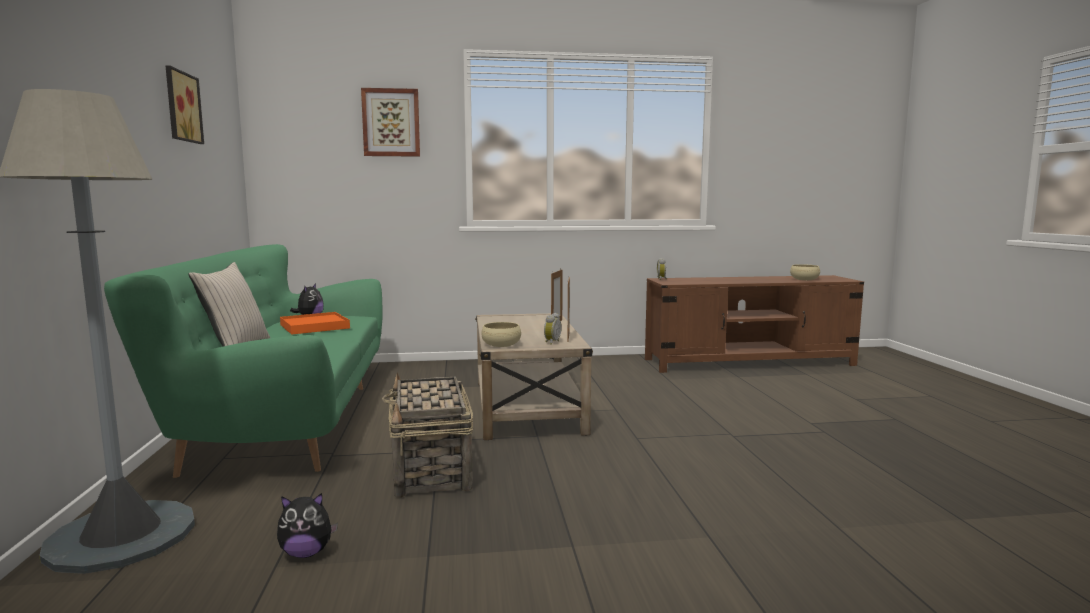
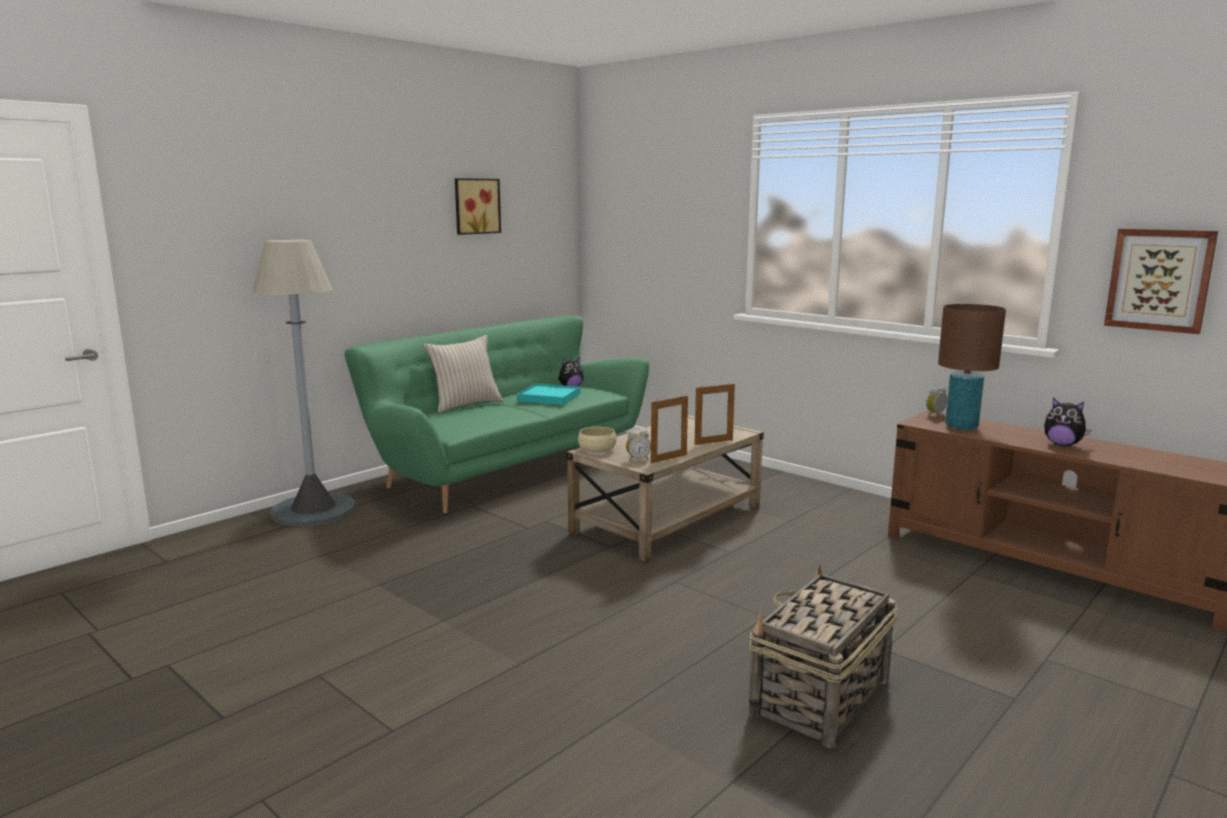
camera: 50 degrees right, 5 degrees up
(306, 553) = (345, 555): plush toy -> plush toy (1062, 444)
(315, 326) = (549, 397): orange tray -> turquoise tray
(391, 123) = (686, 199): picture -> picture (1159, 280)
(431, 470) = (493, 539): basket -> basket (819, 697)
(692, 281) = (961, 427): none -> brown table lamp
(804, 279) = (1154, 462): beige bowl -> none

